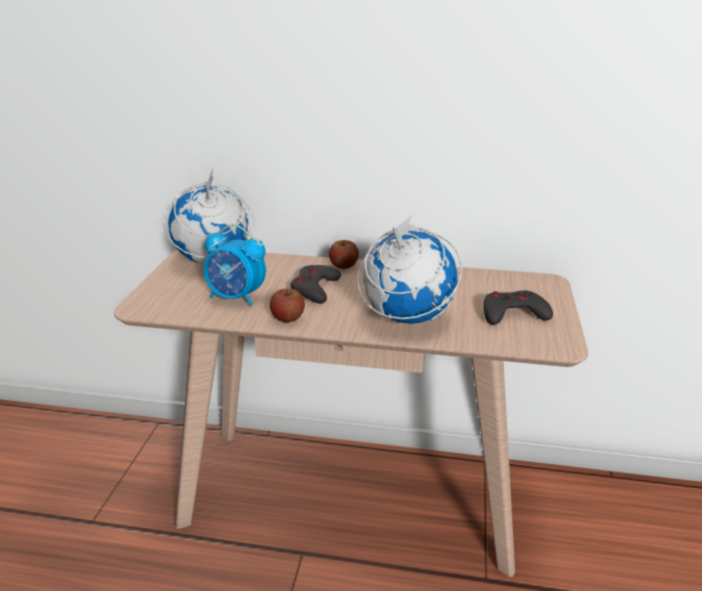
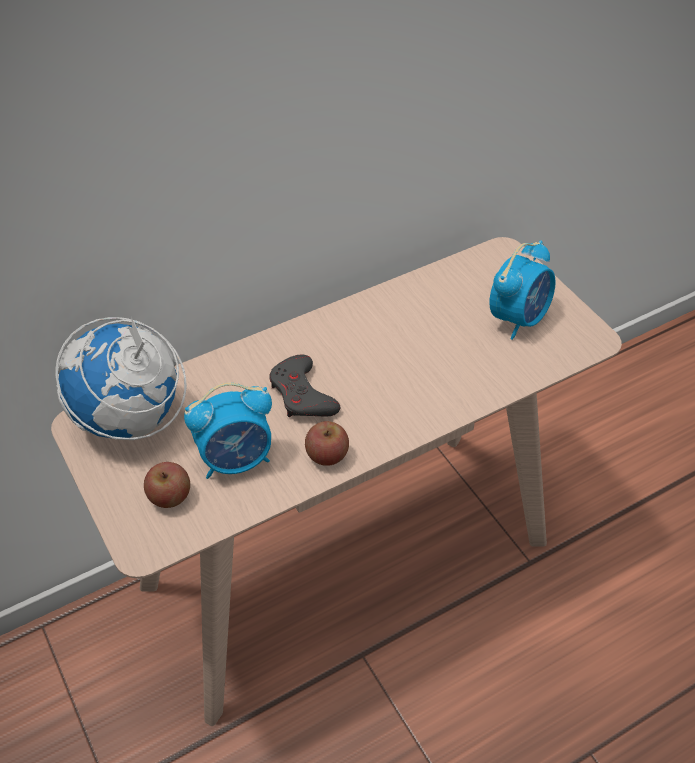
camera: 40 degrees left, 20 degrees up
(343, 265) = (288, 339): apple -> apple (169, 496)
(406, 318) = (437, 383): globe -> none
(513, 313) = (518, 318): grey game controller -> alarm clock

